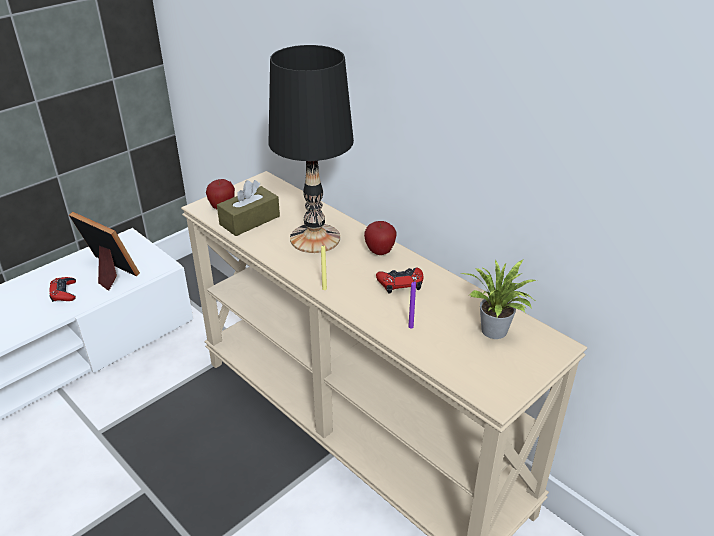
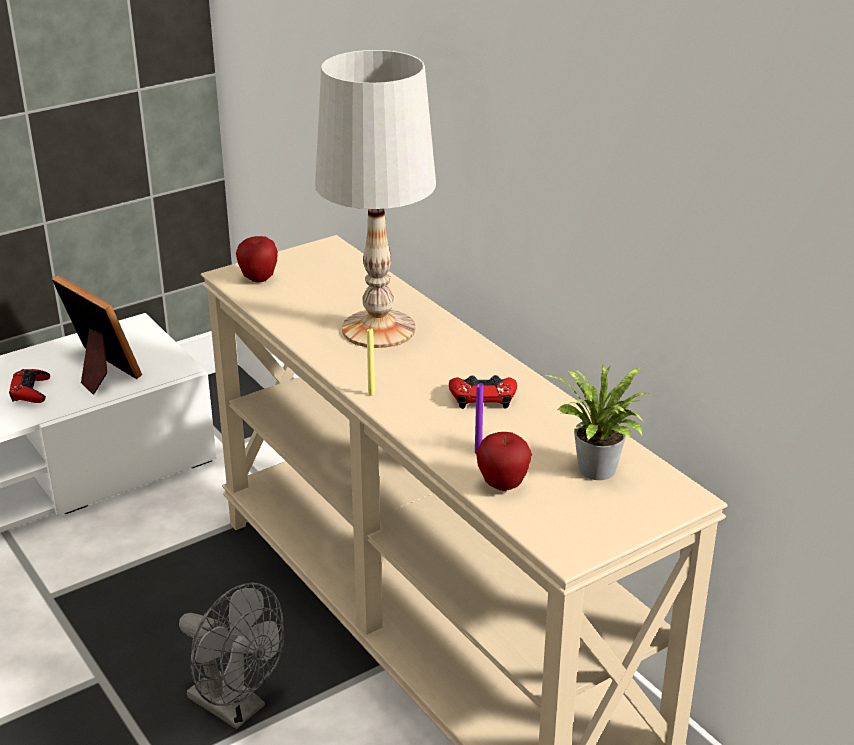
camera: 10 degrees right, 5 degrees down
(242, 498) = (236, 707): none -> grey fan
(249, 220) = (292, 298): brown tissue box -> none
(315, 238) = (379, 329): black table lamp -> white table lamp
(380, 252) = (466, 355): apple -> apple (503, 485)

